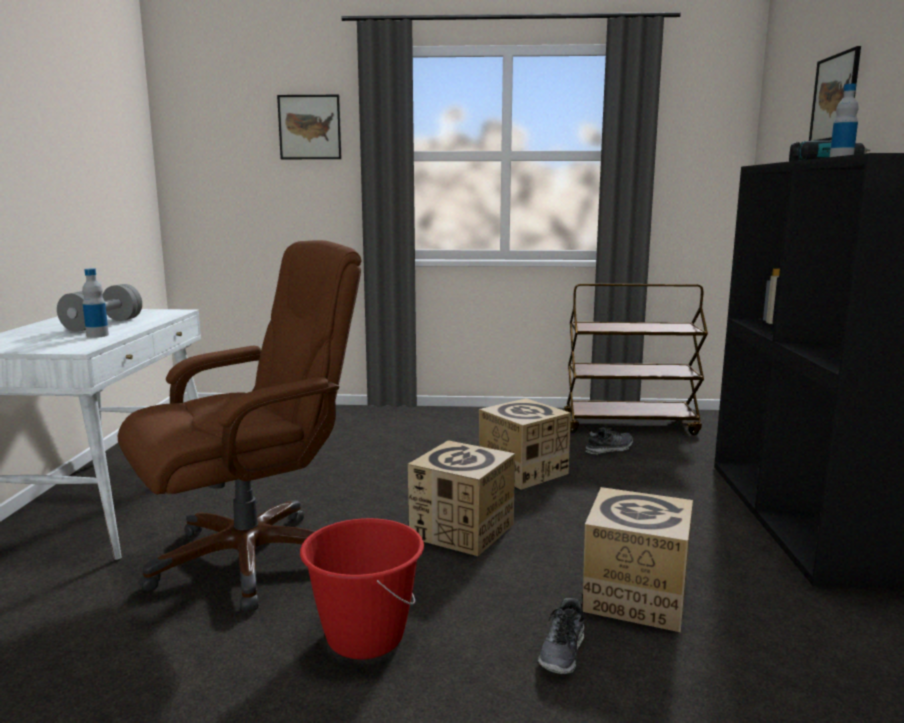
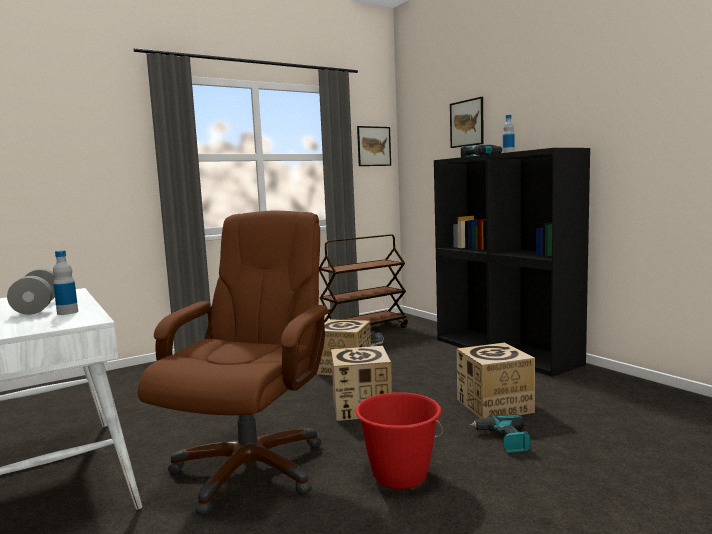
camera: 35 degrees left, 5 degrees down
(310, 127) = (104, 134): picture -> picture (374, 146)
(563, 651) = (503, 440): shoe -> power drill

